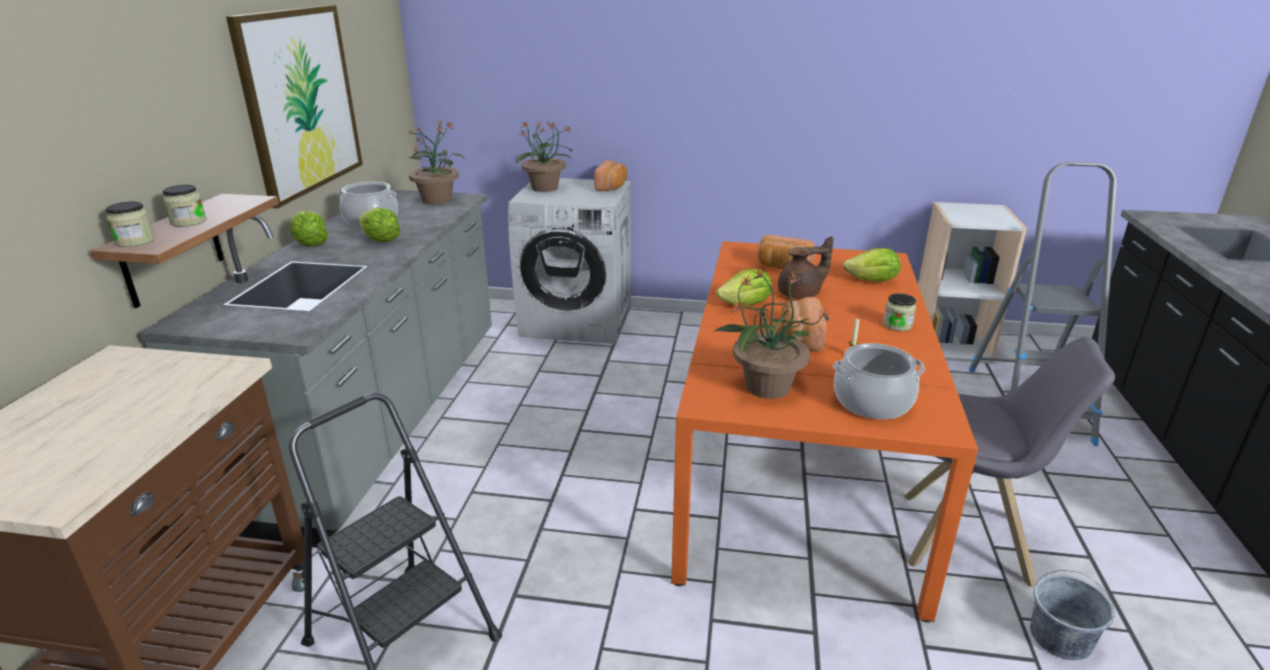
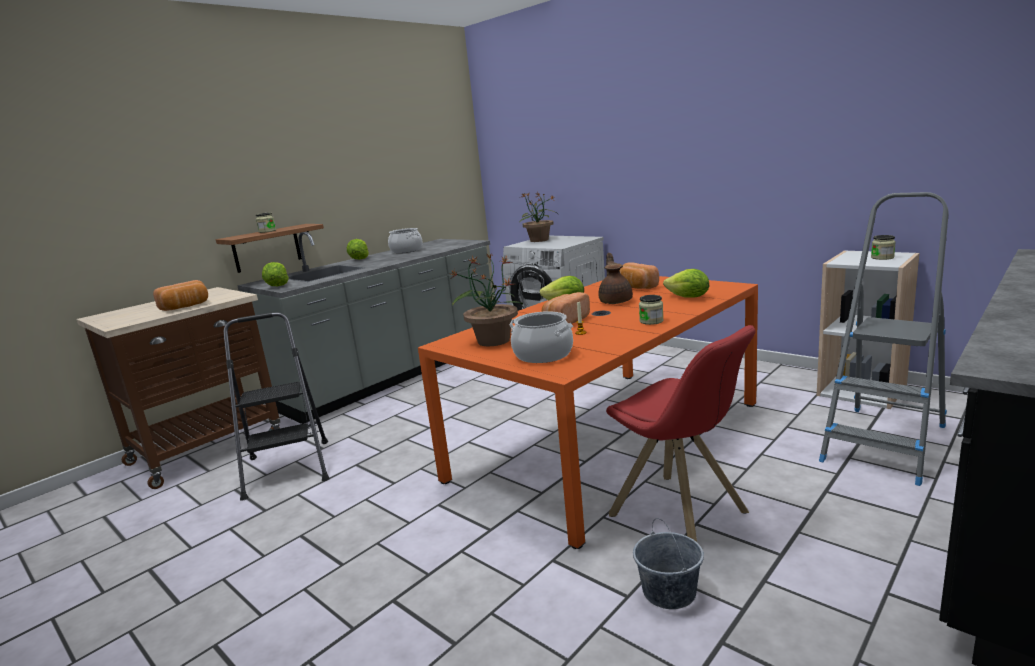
camera: 35 degrees right, 10 degrees down
(135, 241) = (234, 236): jar -> jar (882, 257)
(300, 101) = (375, 179): picture -> none
(381, 241) = (392, 258): lettuce -> lettuce (277, 286)
(437, 199) = (457, 242): potted plant -> none
(612, 187) = (582, 239): bread -> bread (186, 307)
(801, 294) = (616, 301): brown teapot -> brown teapot turned 105 degrees counterclockwise
(966, 539) = (679, 513): grey chair -> red chair

